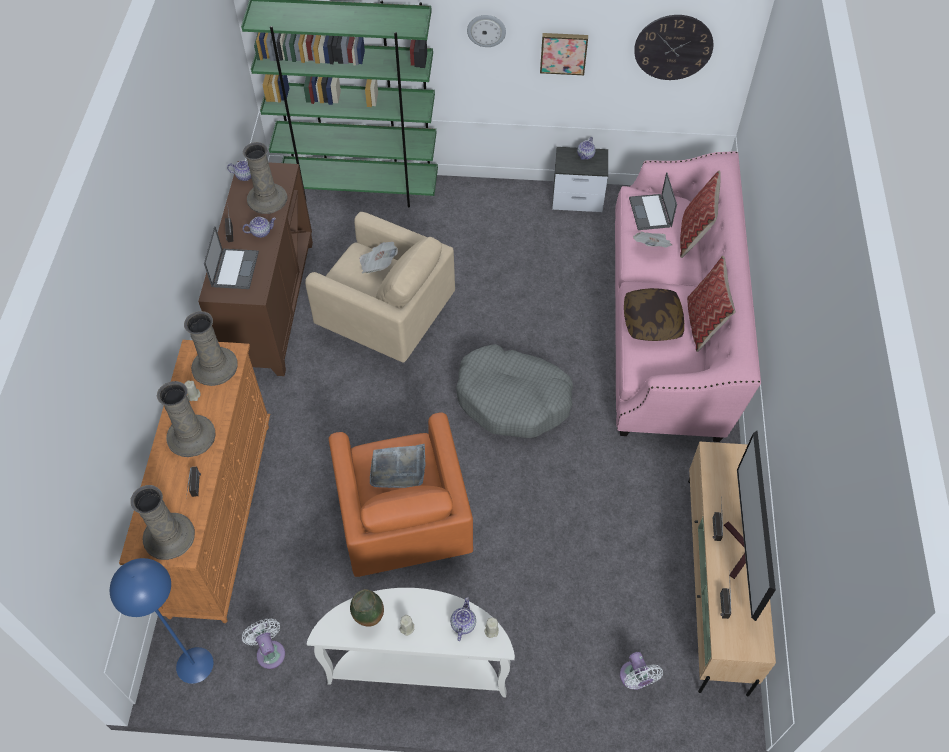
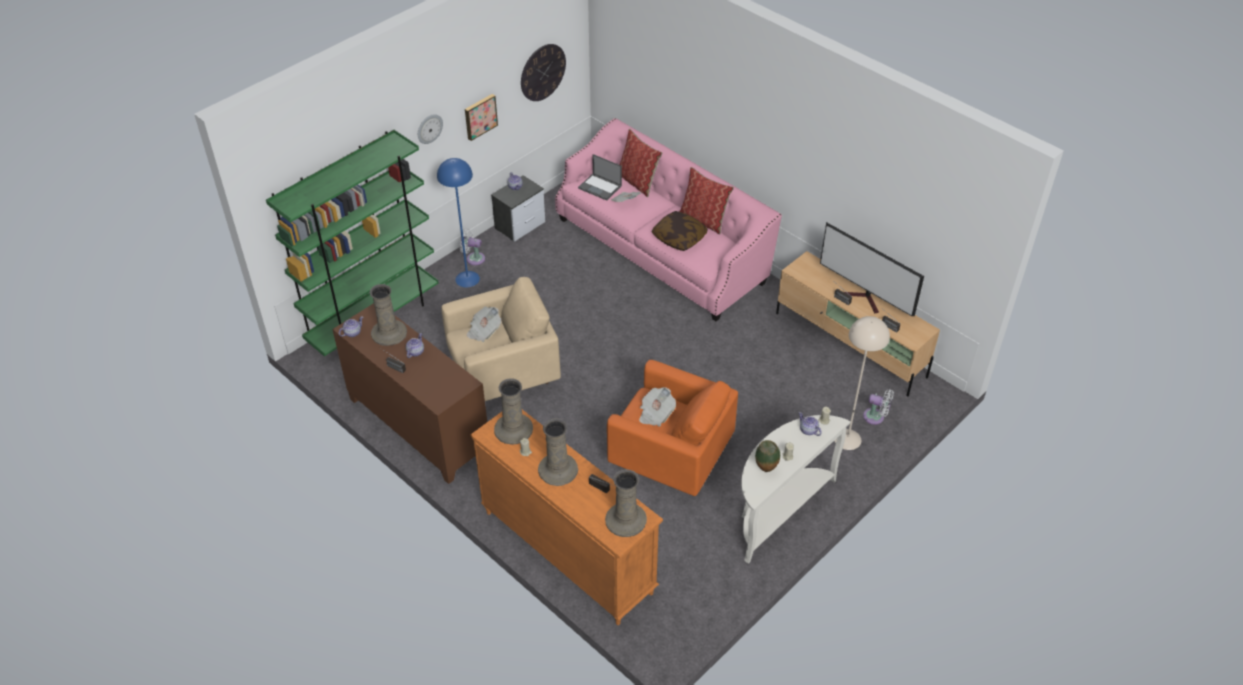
camera: 50 degrees left, 10 degrees down
(194, 665) = (668, 628): blue floor lamp -> blue floor lamp (467, 279)
(235, 268) = (431, 382): laptop -> none
(269, 651) = (697, 581): white fan -> white fan (473, 258)
(398, 468) = (655, 414): grey tray -> newspaper
(513, 399) = (637, 352): grey dog bed -> none
(576, 669) = (847, 439): none -> beige floor lamp

